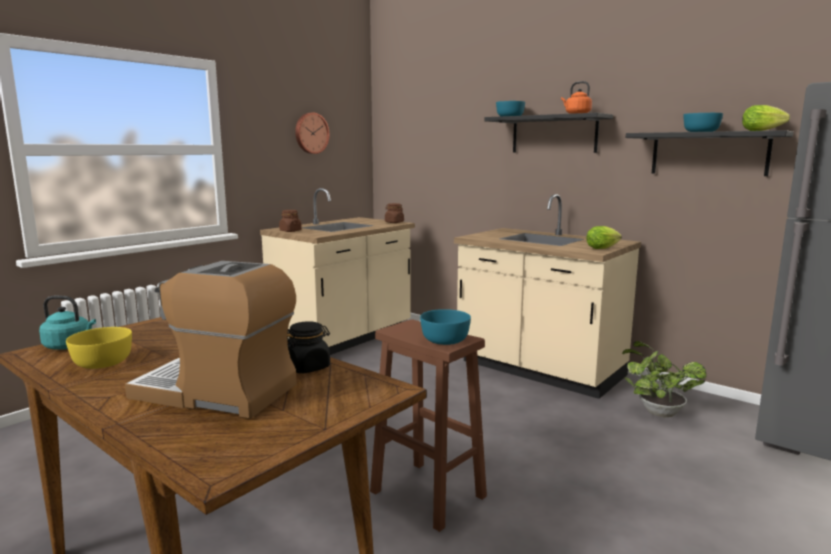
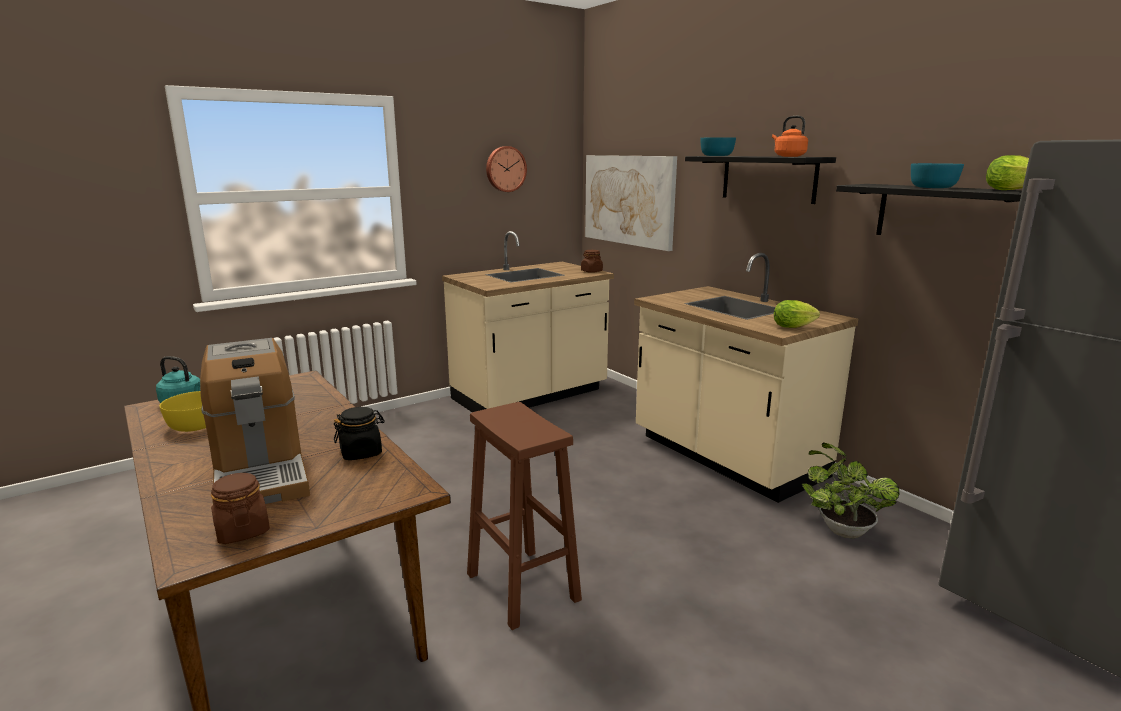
camera: 15 degrees right, 5 degrees up
(217, 392) = (260, 471): coffee machine -> coffee machine turned 150 degrees counterclockwise
(290, 231) = (469, 279): brown jar -> brown jar (242, 531)
(420, 160) = (628, 200): none -> picture
(446, 340) = (529, 433): turquoise bowl -> none

